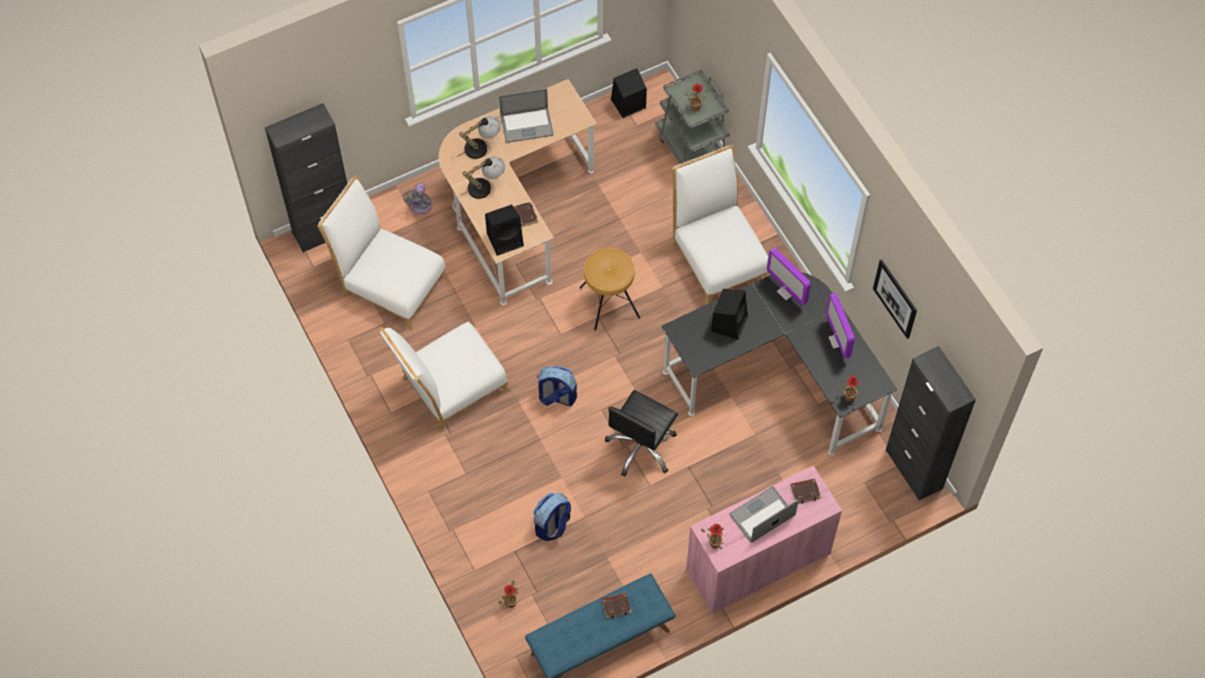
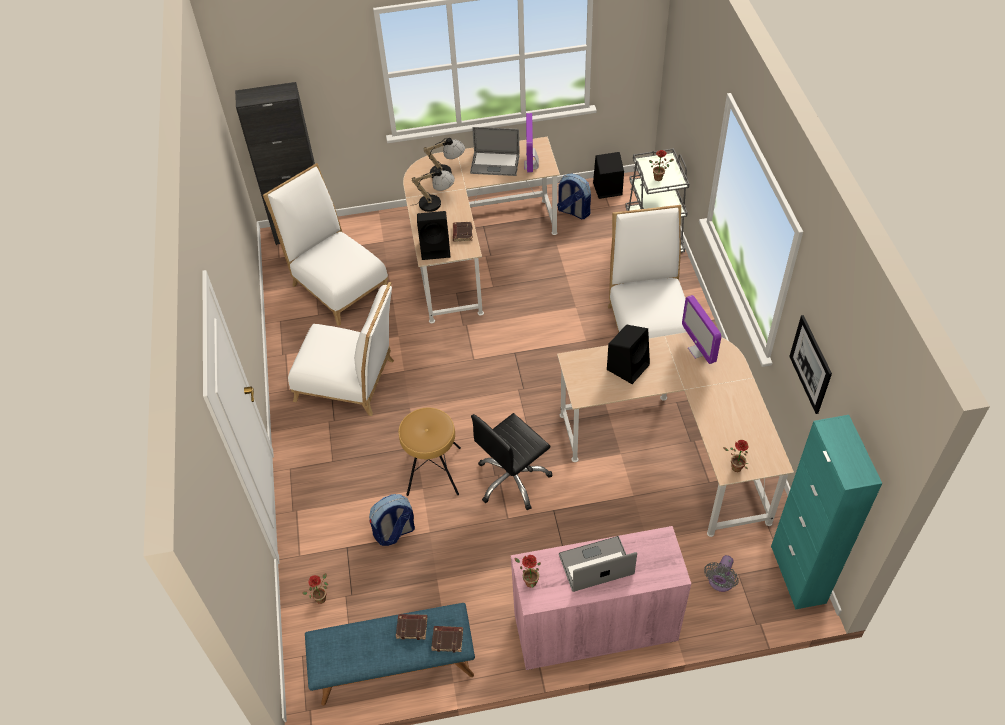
camera: 20 degrees right, 10 degrees down
(420, 207) = (391, 231): grey fan -> grey fan (720, 582)
(449, 388) = (351, 382): white chair -> white chair turned 150 degrees counterclockwise
(556, 397) = (447, 413): backpack -> backpack (573, 211)
(609, 302) = (530, 342): brown stool -> brown stool (433, 471)
(777, 378) = (674, 447): black desk -> beige desk
(805, 491) = (654, 551): brown book -> brown book (448, 639)
(838, 340) = (740, 409): monitor -> monitor (531, 165)
(914, 469) = (798, 574): black cabinet -> turquoise cabinet

